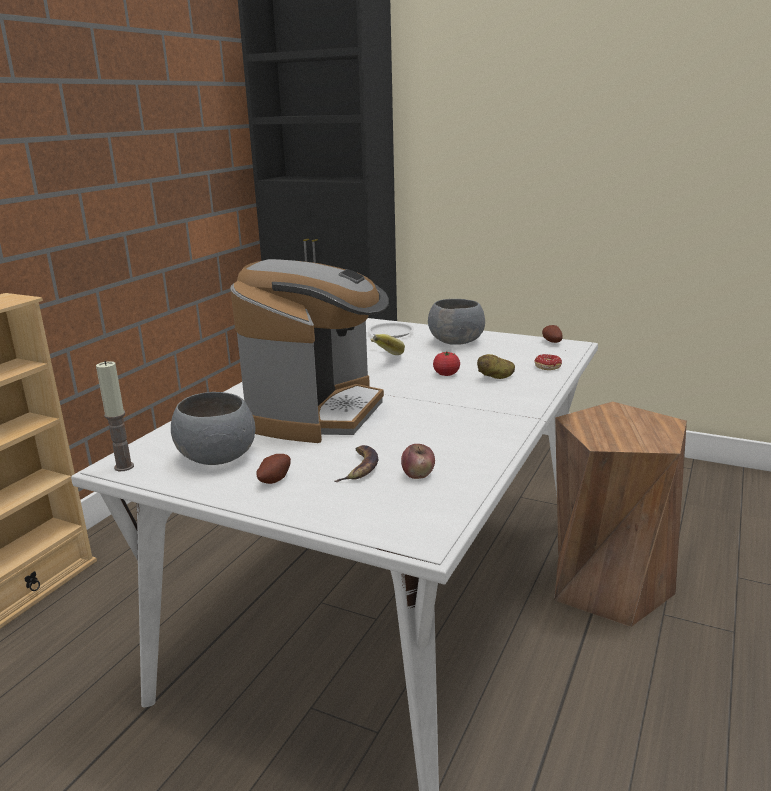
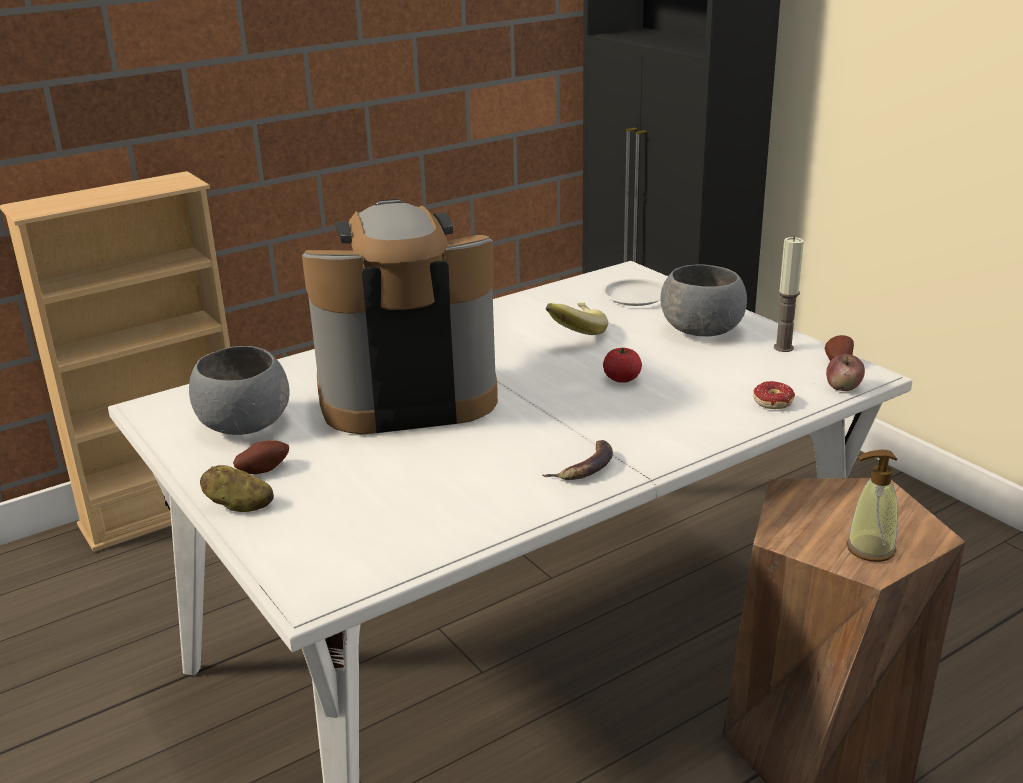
camera: 30 degrees right, 5 degrees up
(124, 467) = (155, 410): candle -> candle (783, 348)
(317, 412) = (406, 395): coffee machine -> coffee machine turned 150 degrees counterclockwise
(359, 467) = (360, 482): banana -> banana (585, 467)
(418, 475) = (407, 512): apple -> apple (843, 387)
(496, 377) = (679, 401): potato -> potato (238, 506)
(650, 436) = (870, 549): none -> soap dispenser

